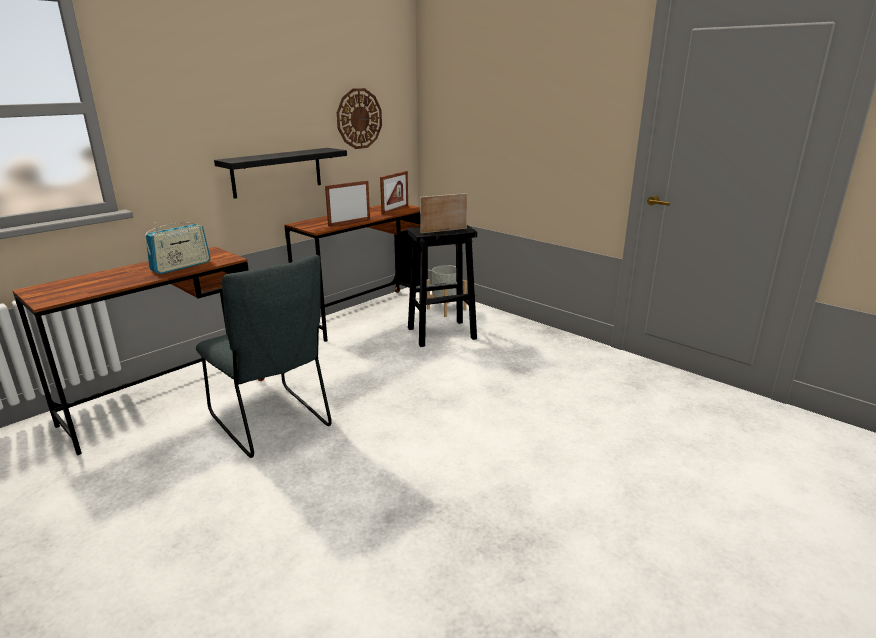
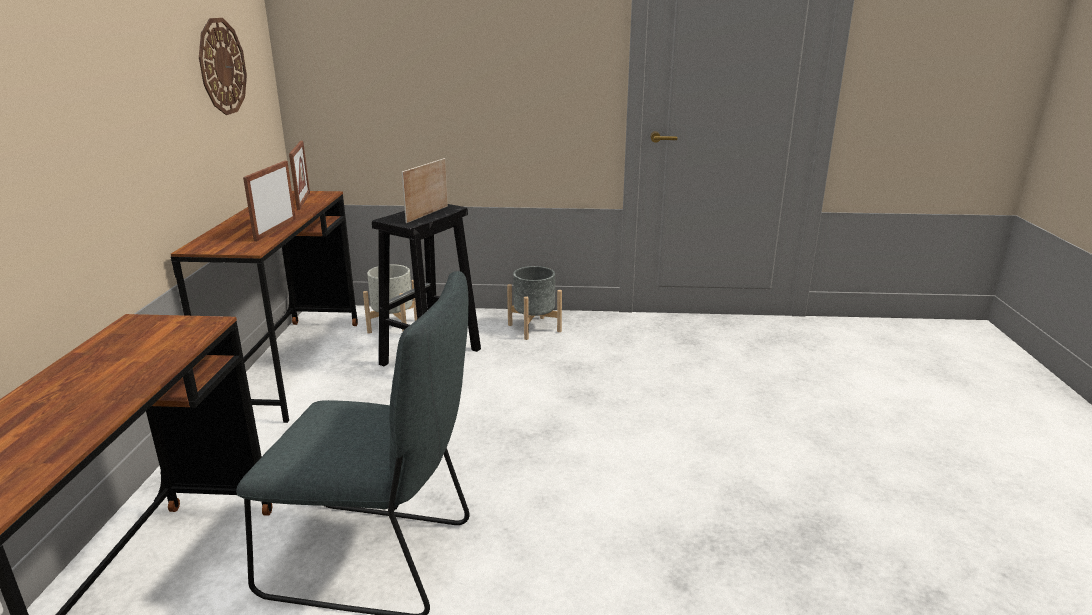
camera: 40 degrees left, 0 degrees up
(181, 266) = (142, 360): radio -> none
(277, 172) = (146, 166): black shelf -> none
(531, 337) = (534, 328): none -> grey planter

